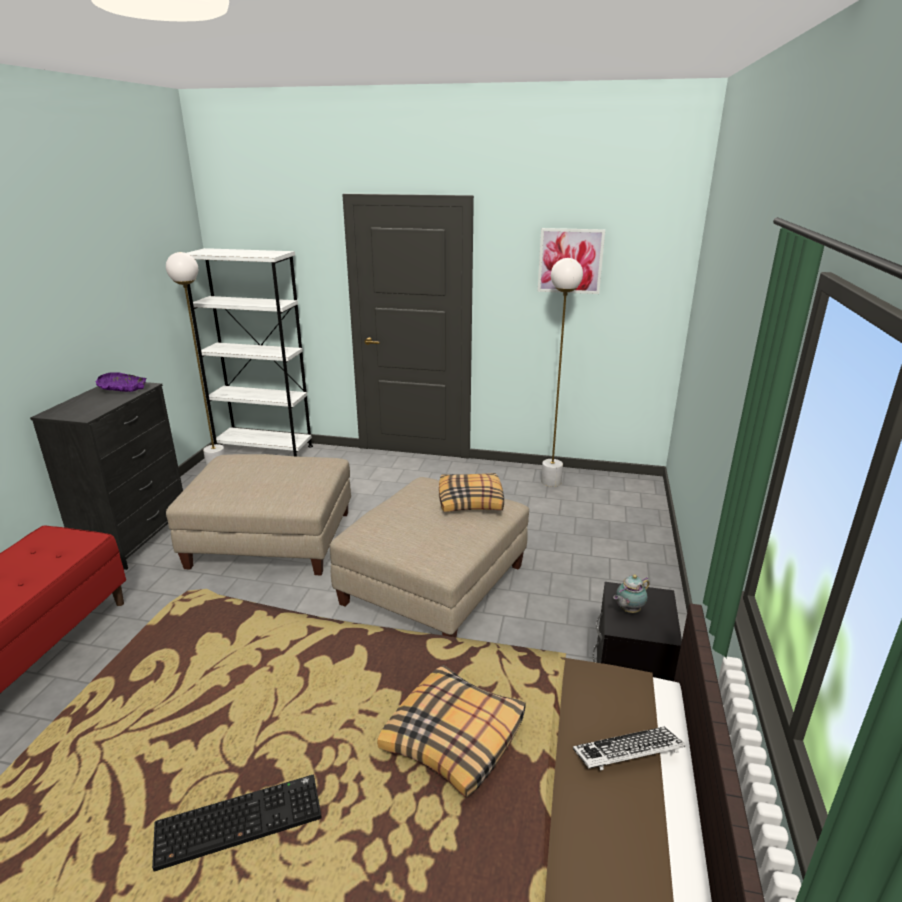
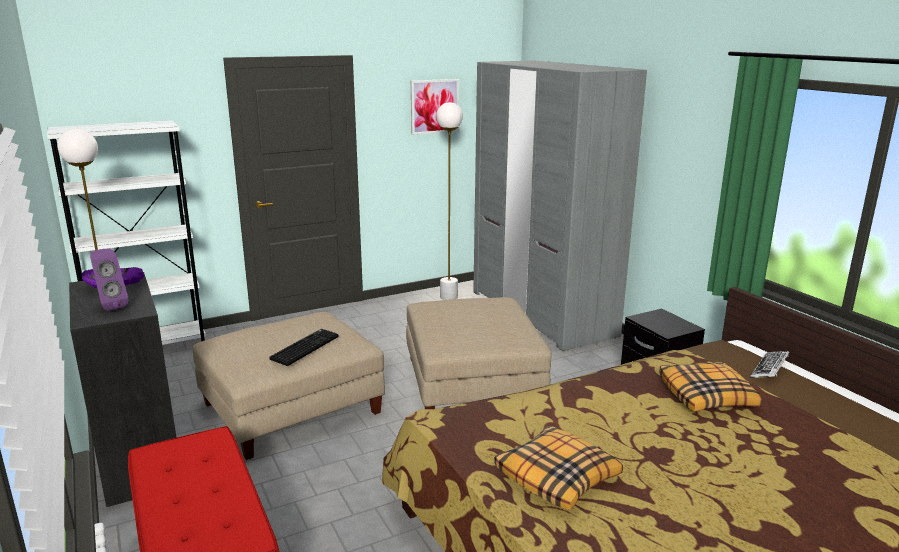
camera: 40 degrees left, 5 degrees down
(84, 406) = (111, 306): none -> purple speaker
(241, 819) = (688, 472): keyboard -> keyboard (305, 347)
(471, 501) = (480, 303): pillow -> pillow (557, 477)
(623, 535) = (541, 313): none -> grey wardrobe
(628, 610) = (658, 324): teapot -> none

